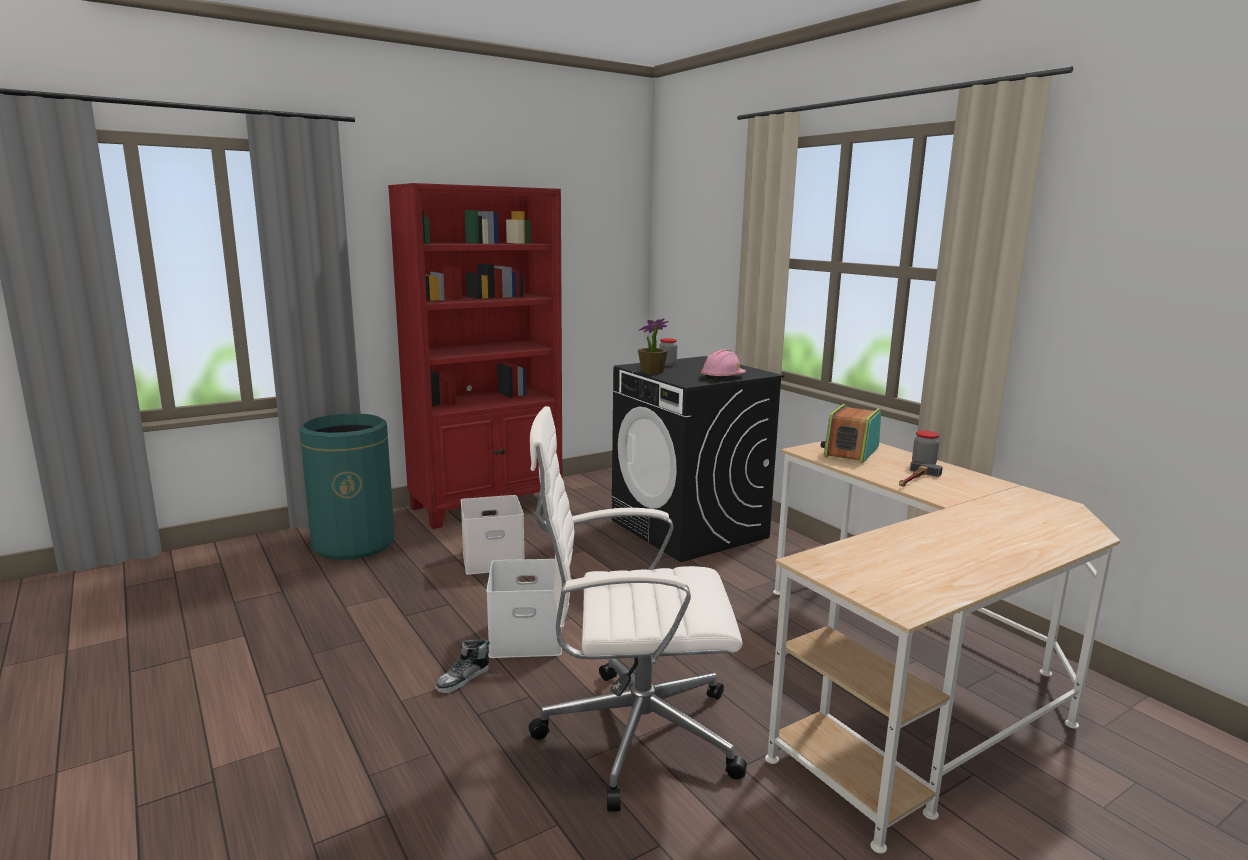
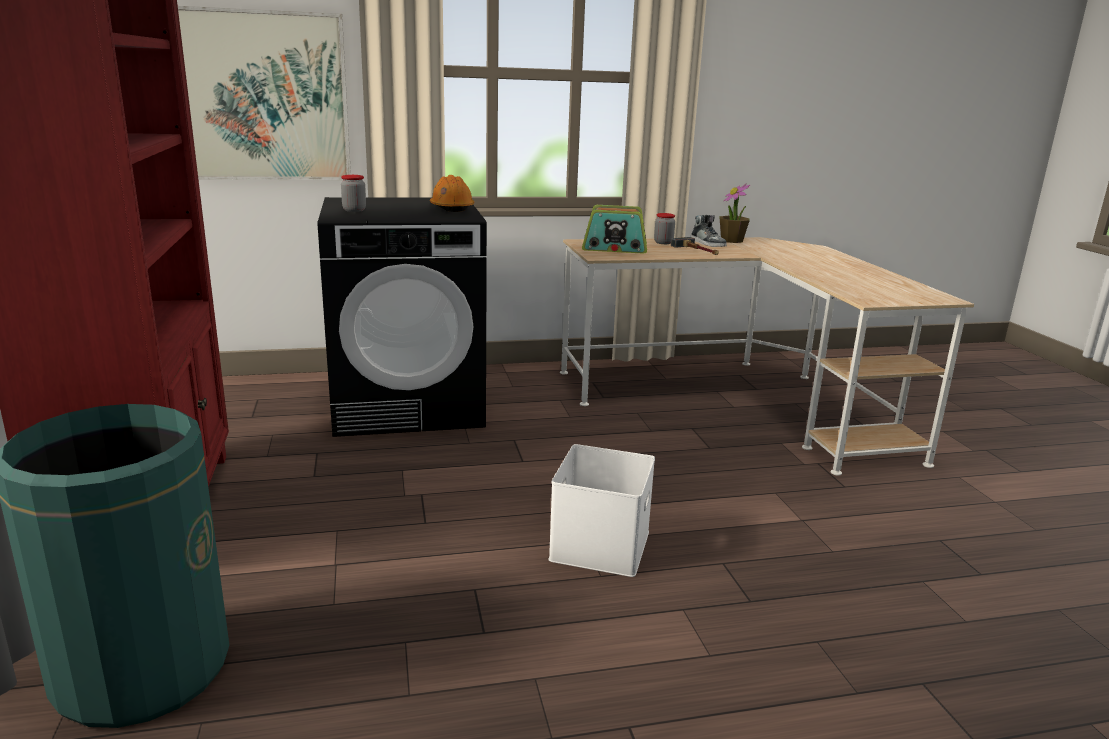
camera: 70 degrees left, 5 degrees up
(463, 679) = (675, 601): shoe -> shoe (708, 243)
(494, 559) = (363, 534): white storage box -> none
(632, 734) = (797, 520): white office chair -> none
(652, 371) = (385, 218): potted plant -> potted plant (732, 240)
(703, 279) = (263, 97): none -> picture
(722, 377) = (451, 208): pink hard hat -> orange hard hat
(850, 452) = (614, 248): radio -> radio turned 45 degrees counterclockwise

